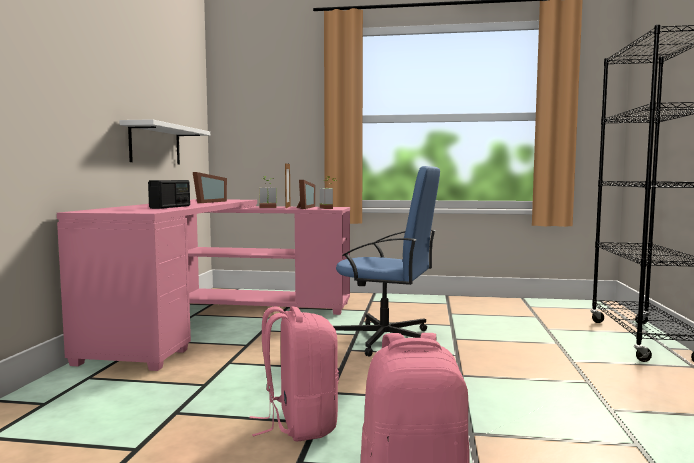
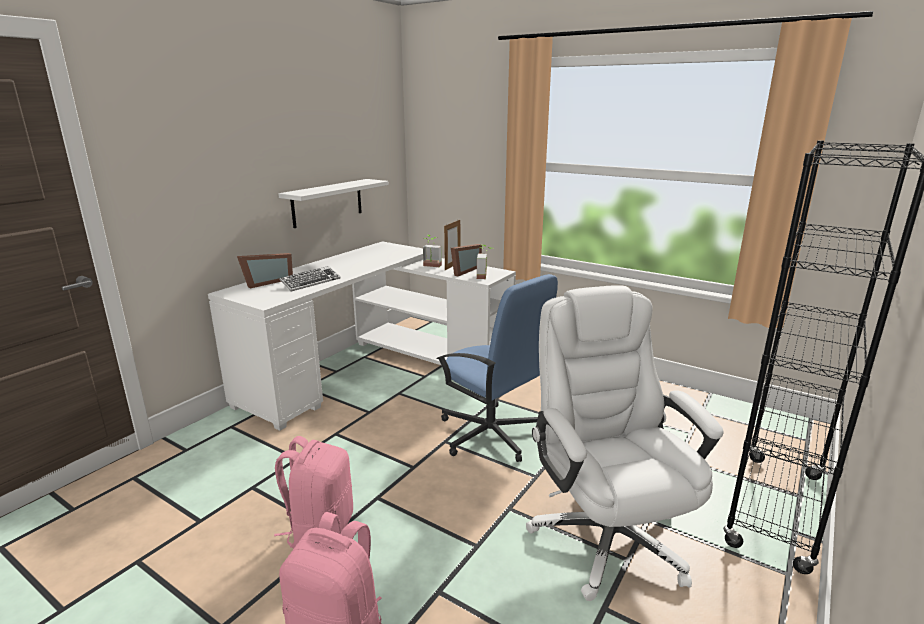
camera: 25 degrees right, 15 degrees up
(170, 207) = (310, 282): radio -> keyboard
(207, 202) = (370, 260): picture frame -> picture frame (266, 282)
(217, 320) = (375, 369): pink desk -> white desk
(556, 374) = (607, 536): none -> white office chair

